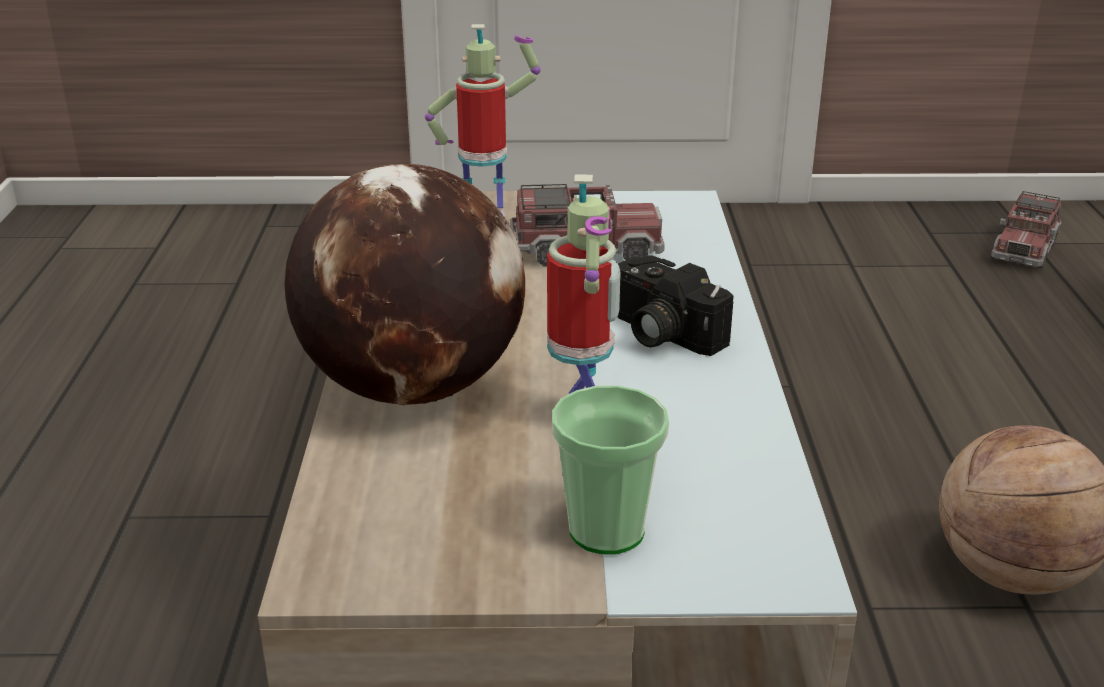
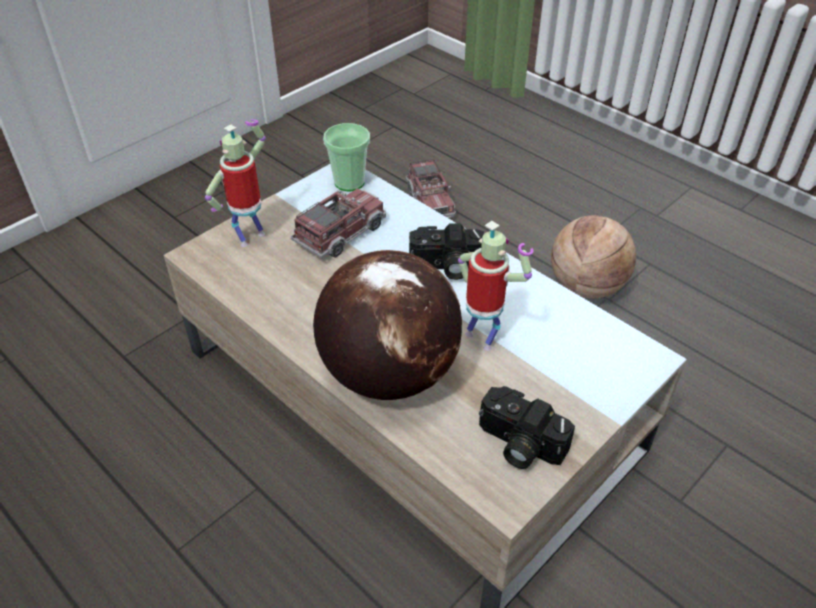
camera: 45 degrees left, 15 degrees up
(433, 538) = (518, 444): none -> camera
(606, 530) = (571, 388): cup -> cup (349, 182)
(1024, 249) = (413, 99): toy truck -> toy truck (430, 202)

